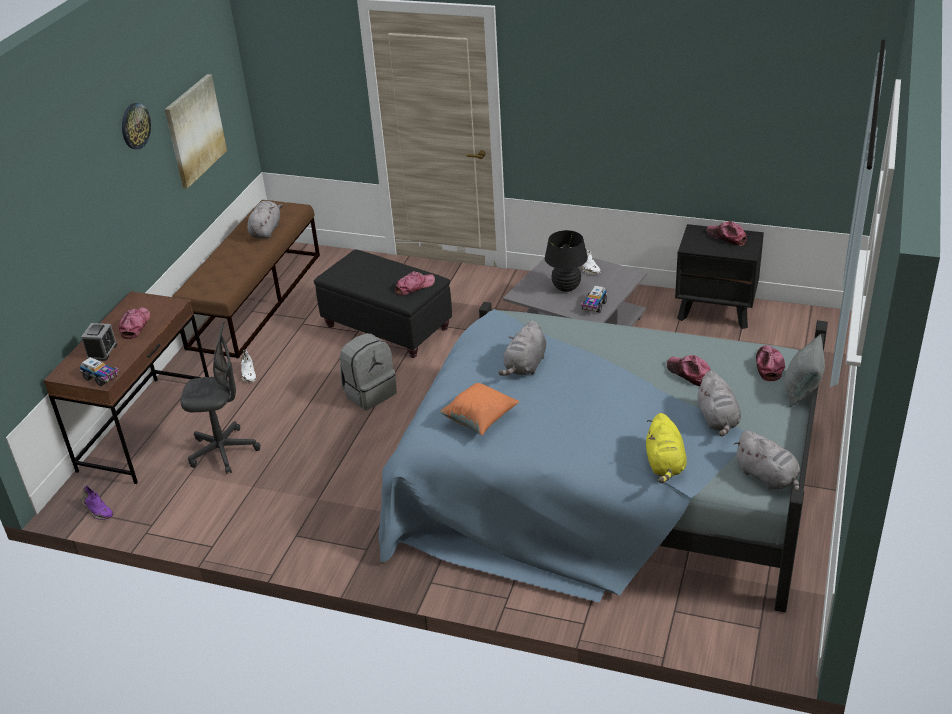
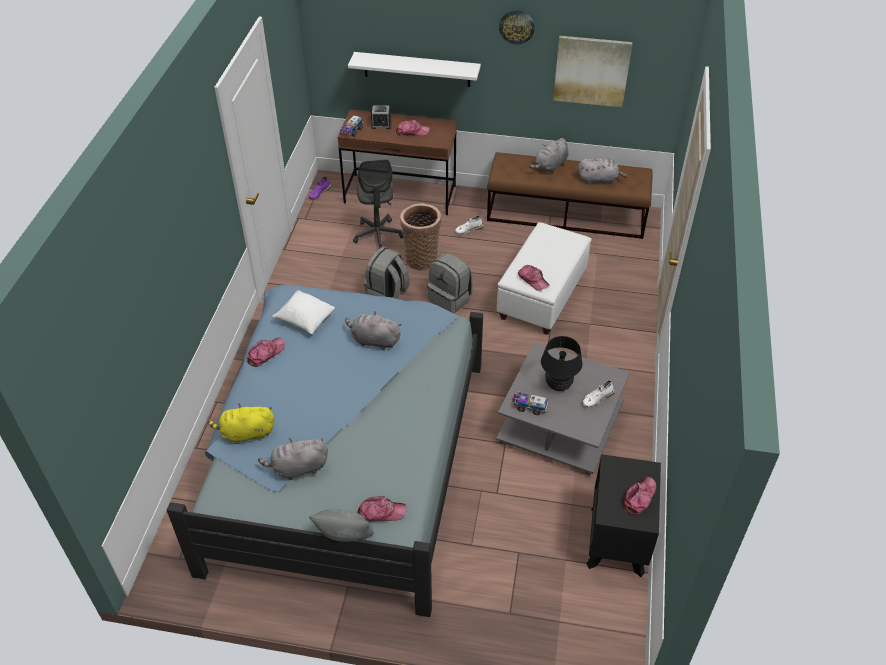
camera: 80 degrees right, 10 degrees up
(80, 258) = (417, 69): none -> white shelf
(287, 414) = (421, 258): none -> basket
(344, 445) = (387, 294): none -> grey backpack
(386, 327) = (542, 296): black ottoman -> white ottoman
(479, 420) = (305, 320): orange pillow -> white pillow
(689, 374) = (368, 451): cap -> cap (265, 353)
(768, 477) = (226, 503): grey plush toy -> grey plush toy (550, 166)

